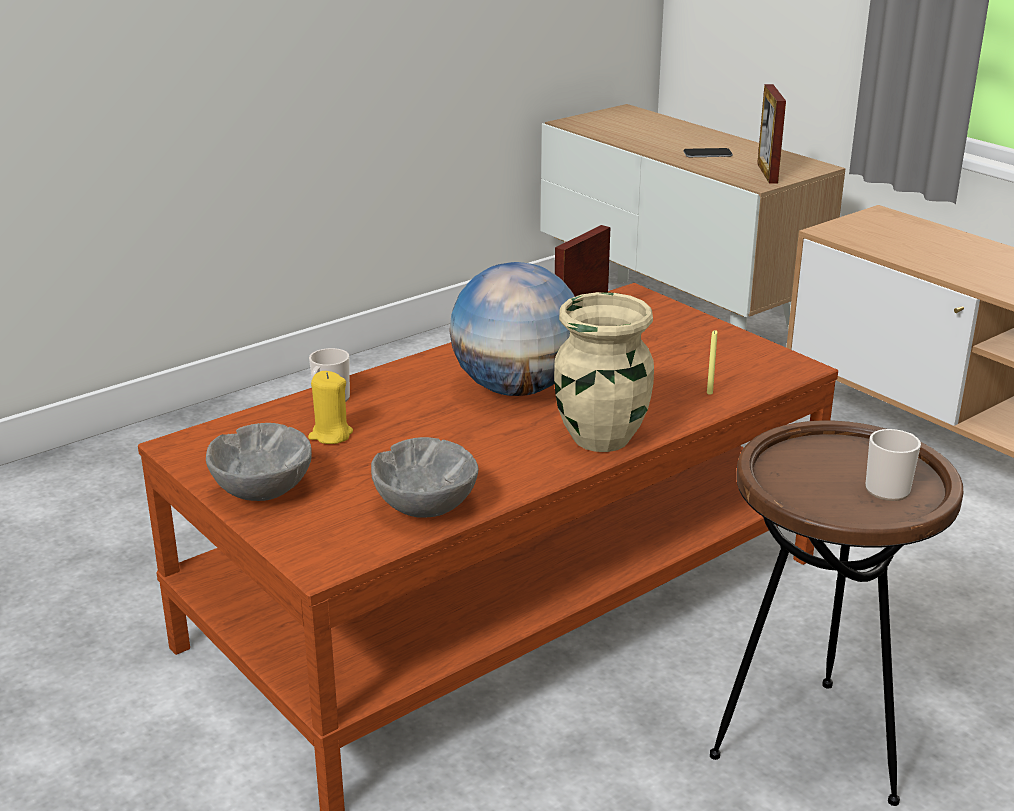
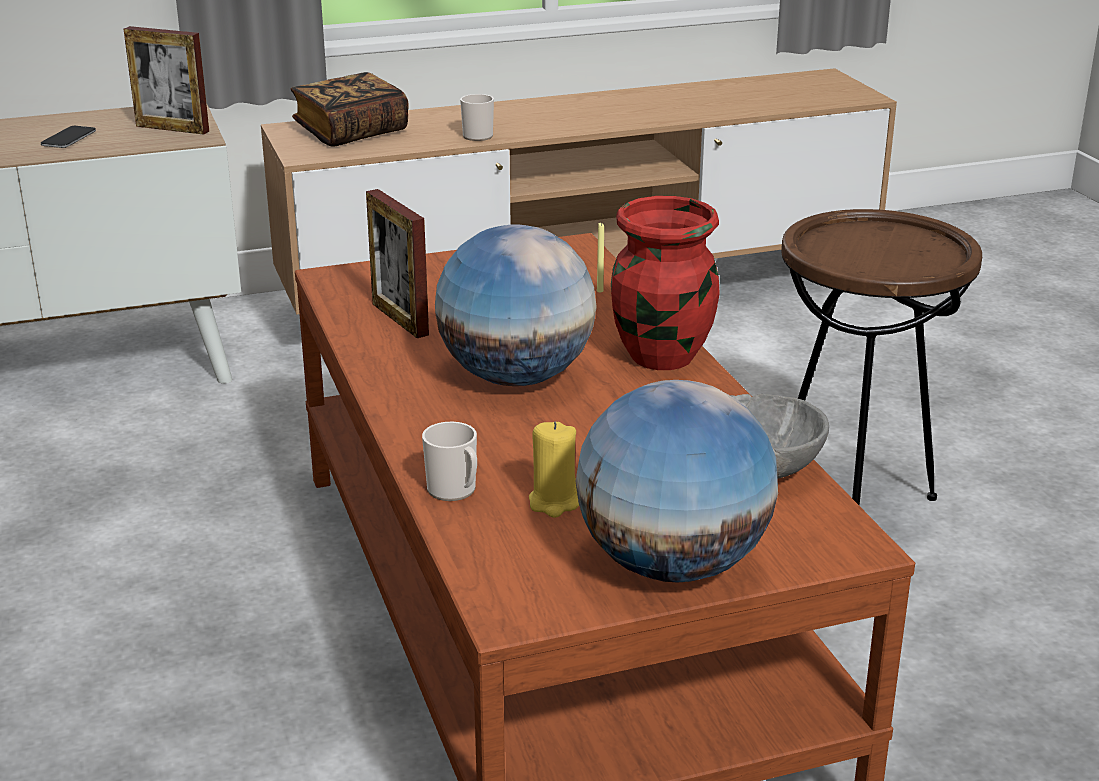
camera: 70 degrees left, 0 degrees up
(261, 491) = (671, 565): grey bowl -> globe
(599, 438) = (661, 357): beige vase -> red vase
(890, 487) = (902, 240): mug -> mug (476, 135)
(906, 234) = (351, 132): none -> book

